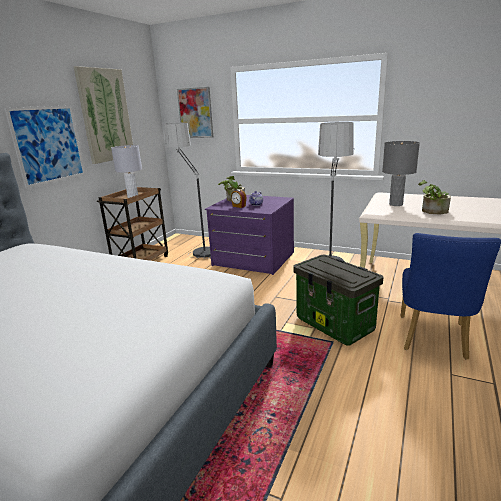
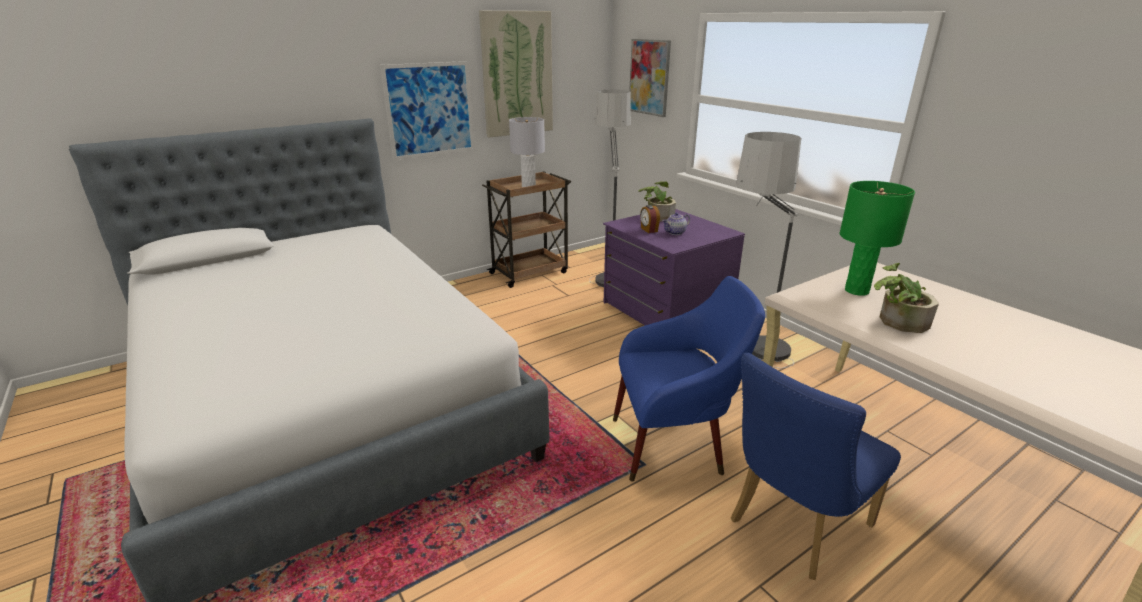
camera: 30 degrees right, 5 degrees up
(335, 325) = (674, 444): storage box -> blue armchair
(396, 204) = (857, 291): grey table lamp -> green table lamp

